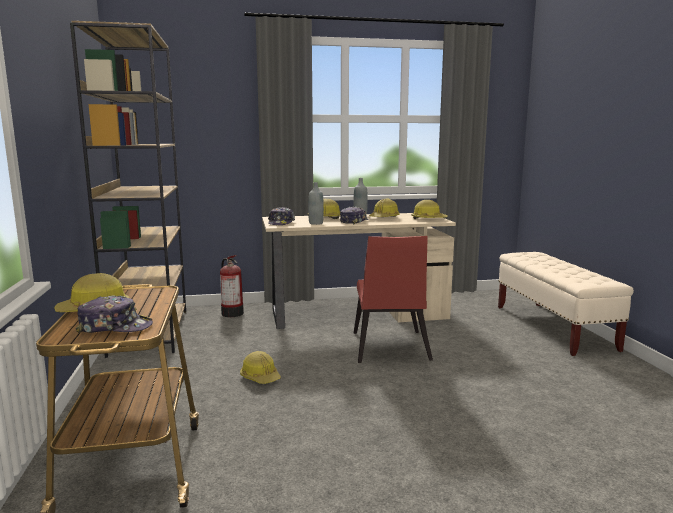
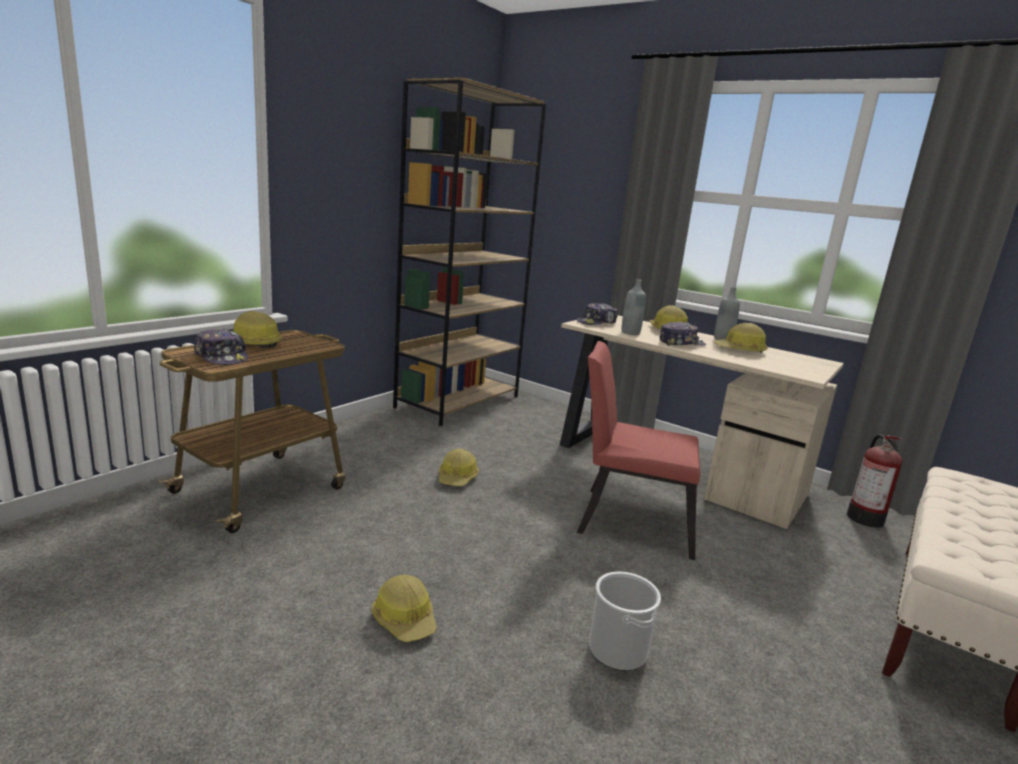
camera: 45 degrees right, 5 degrees up
(231, 313) = (551, 414): fire extinguisher -> fire extinguisher (864, 517)
(389, 349) = (628, 519): red chair -> red chair turned 60 degrees clockwise
(428, 219) = (798, 368): hard hat -> hard hat (405, 619)
(502, 407) = (618, 650): none -> bucket

